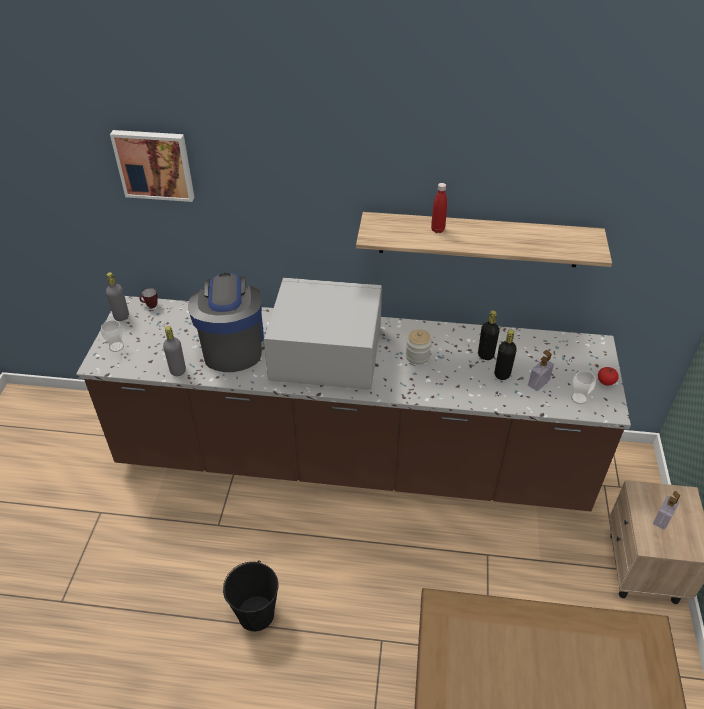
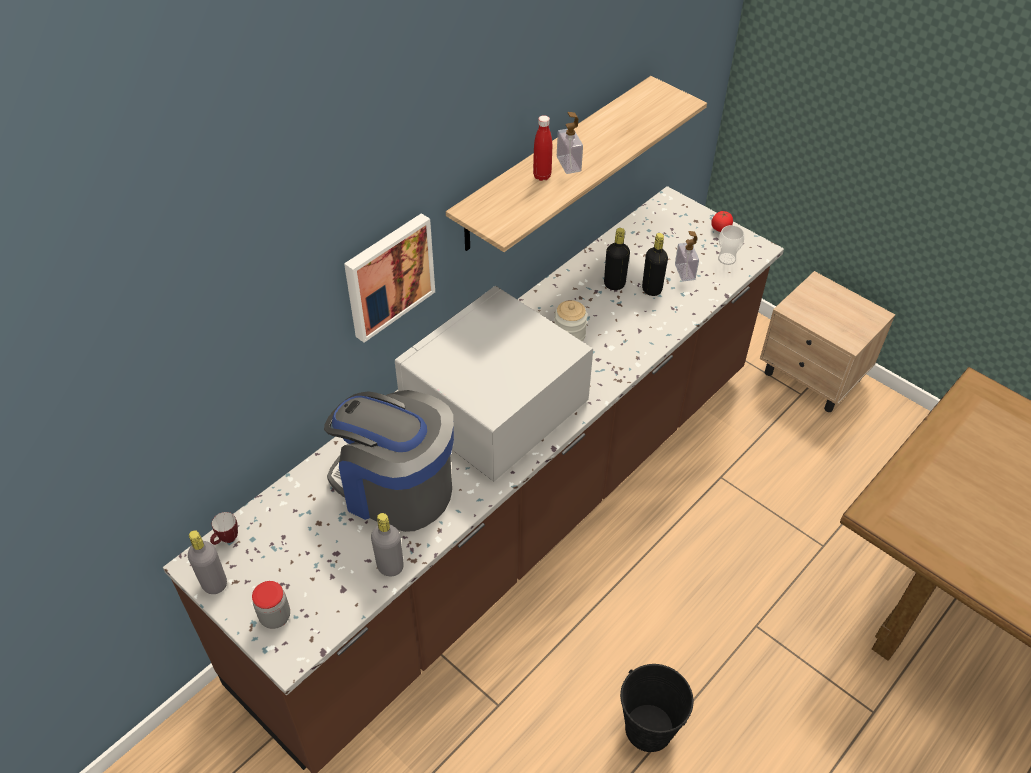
camera: 55 degrees left, 5 degrees up
(116, 347) = (275, 617): cup -> jar
(154, 164) = (188, 327): picture -> picture (388, 275)
(662, 519) = (831, 315): soap dispenser -> soap dispenser (568, 164)

